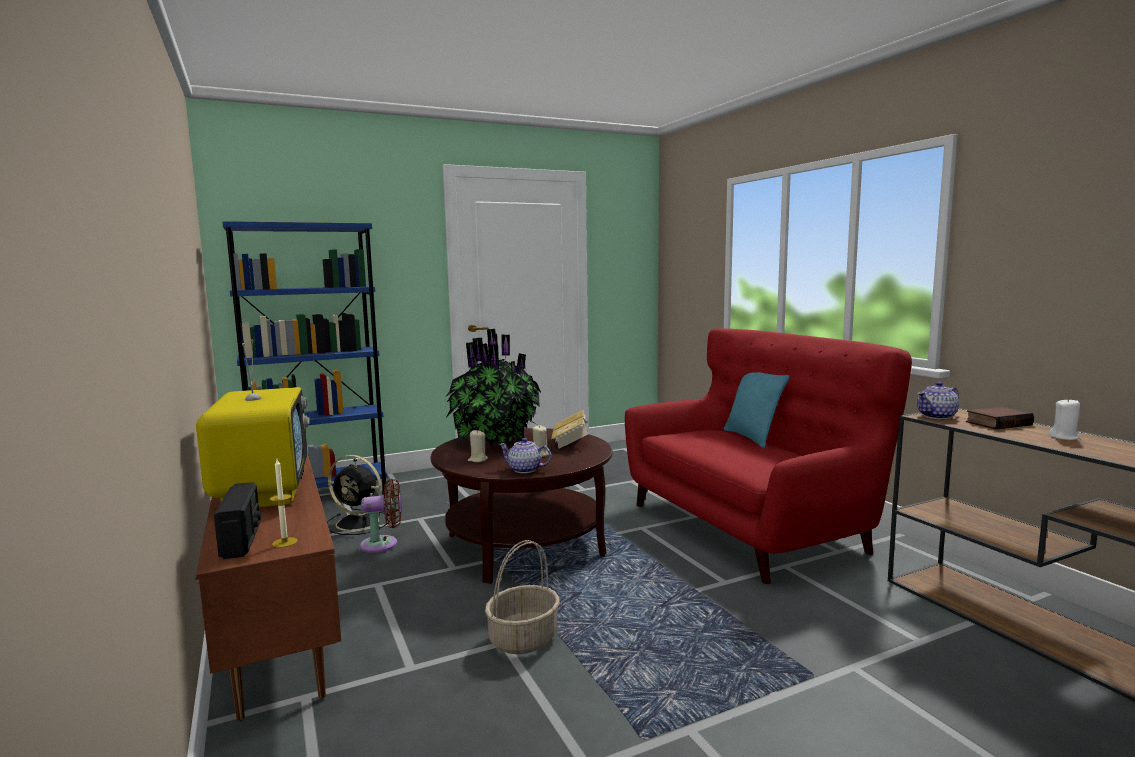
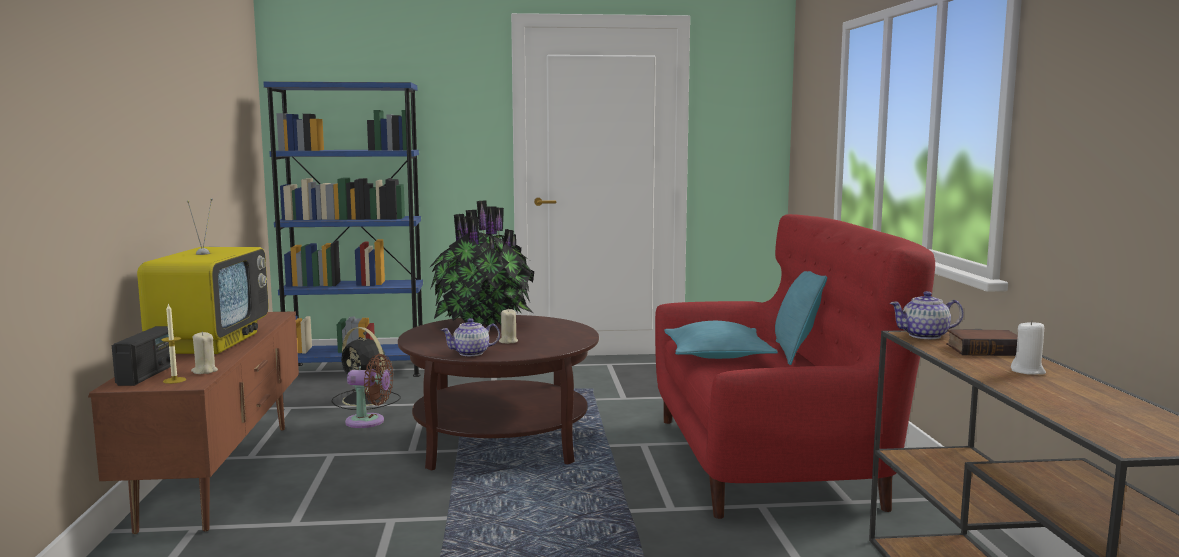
camera: 20 degrees right, 0 degrees up
(477, 460) = (441, 339): beige candle -> beige candle (204, 371)
(523, 638) = (412, 520): basket -> none
(525, 470) = (471, 353): teapot -> teapot turned 60 degrees counterclockwise
(570, 441) = (560, 333): book -> none
(705, 446) = (717, 355): none -> turquoise pillow

